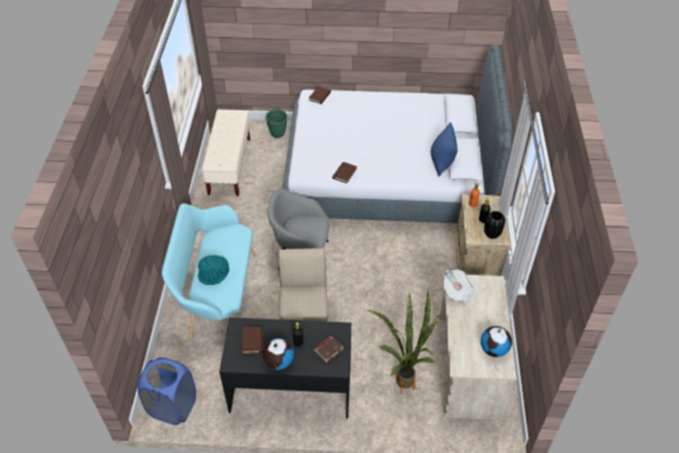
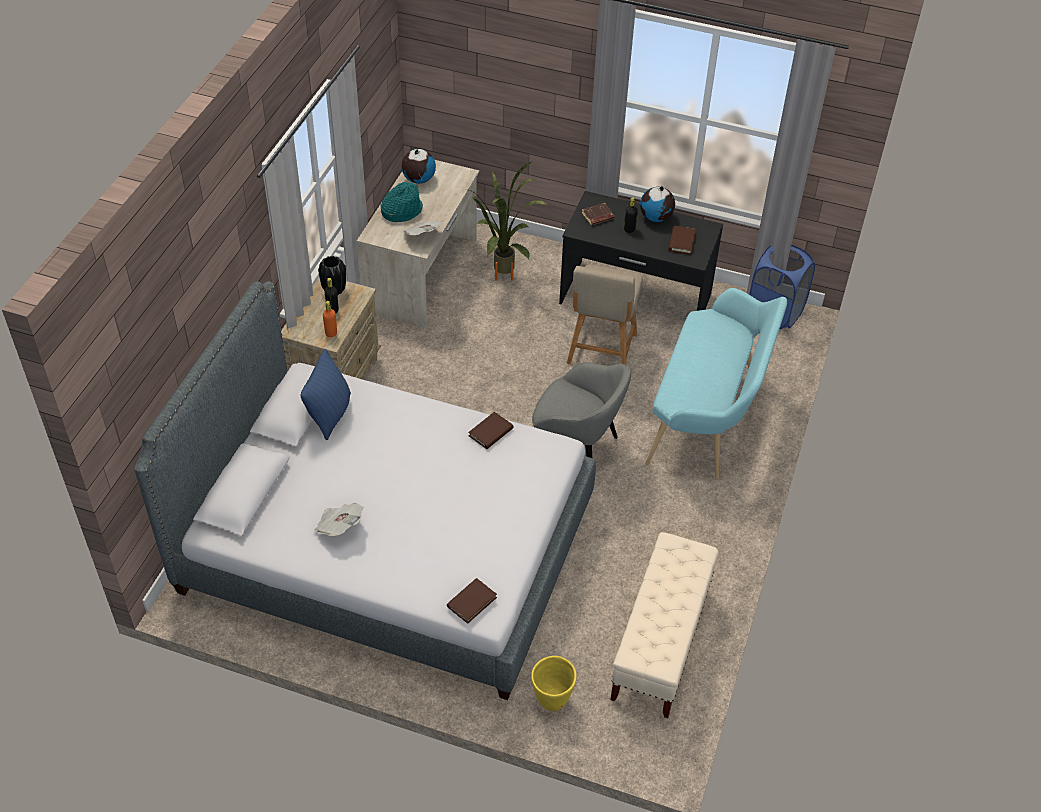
camera: 165 degrees left, 0 degrees up
(214, 274) = (716, 352): turquoise hat -> turquoise hat (401, 211)
(278, 134) = (552, 700): green planter -> yellow planter
(400, 113) = (339, 526): none -> newspaper

